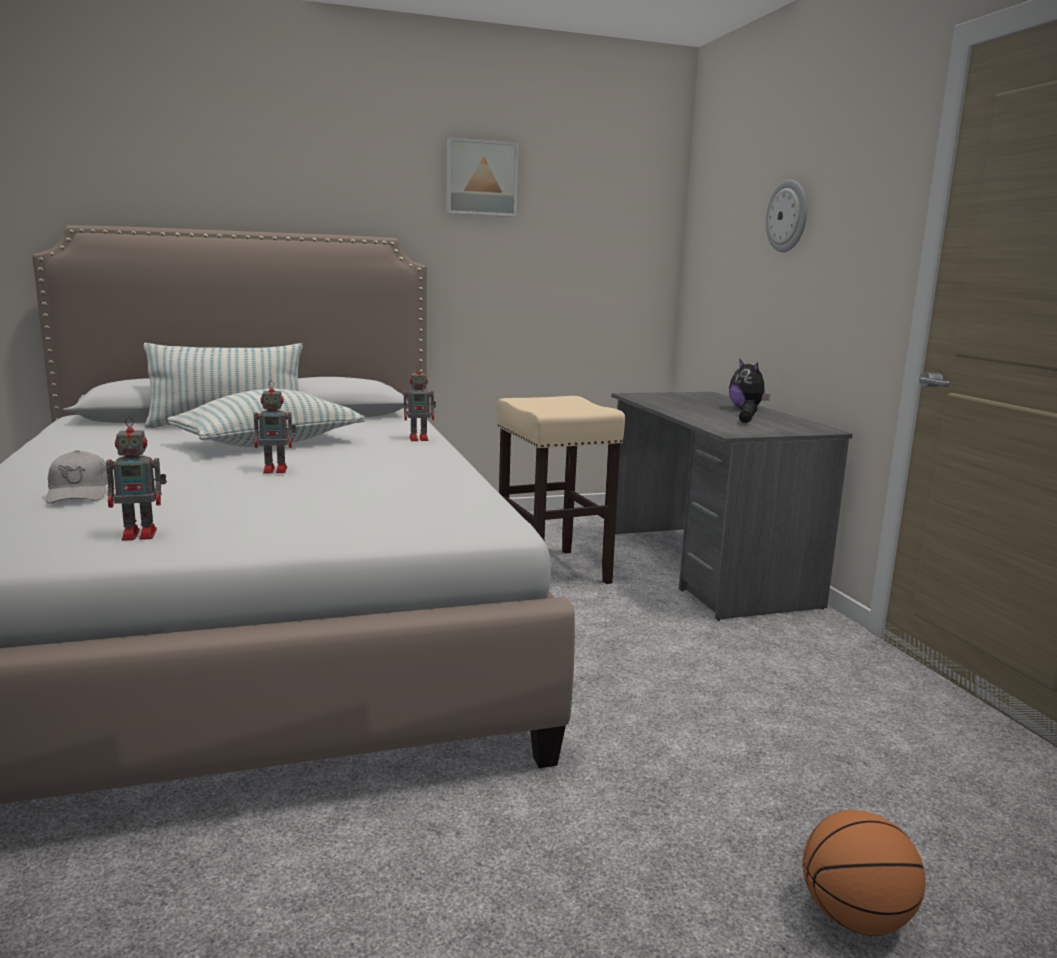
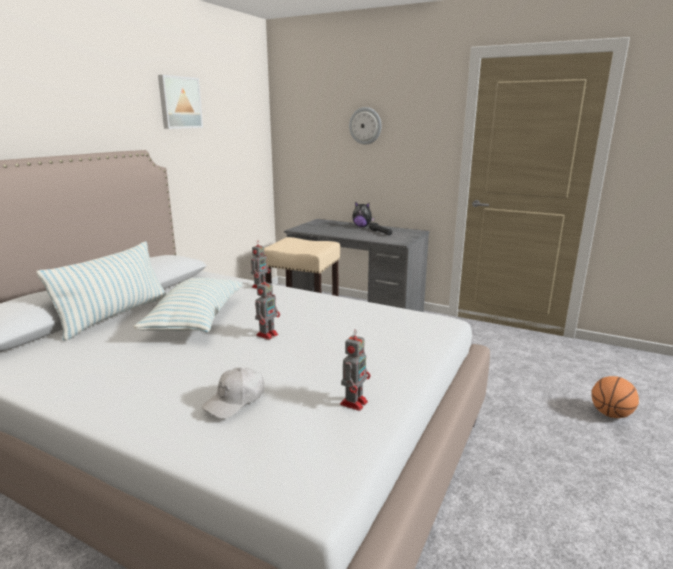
camera: 45 degrees left, 5 degrees up
(79, 493) = (235, 400): white cap -> white cap turned 105 degrees clockwise

